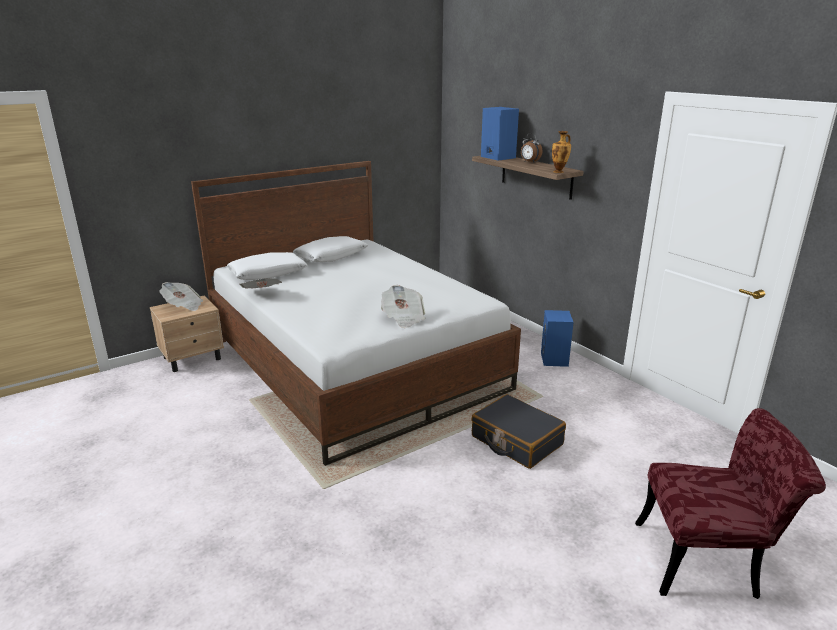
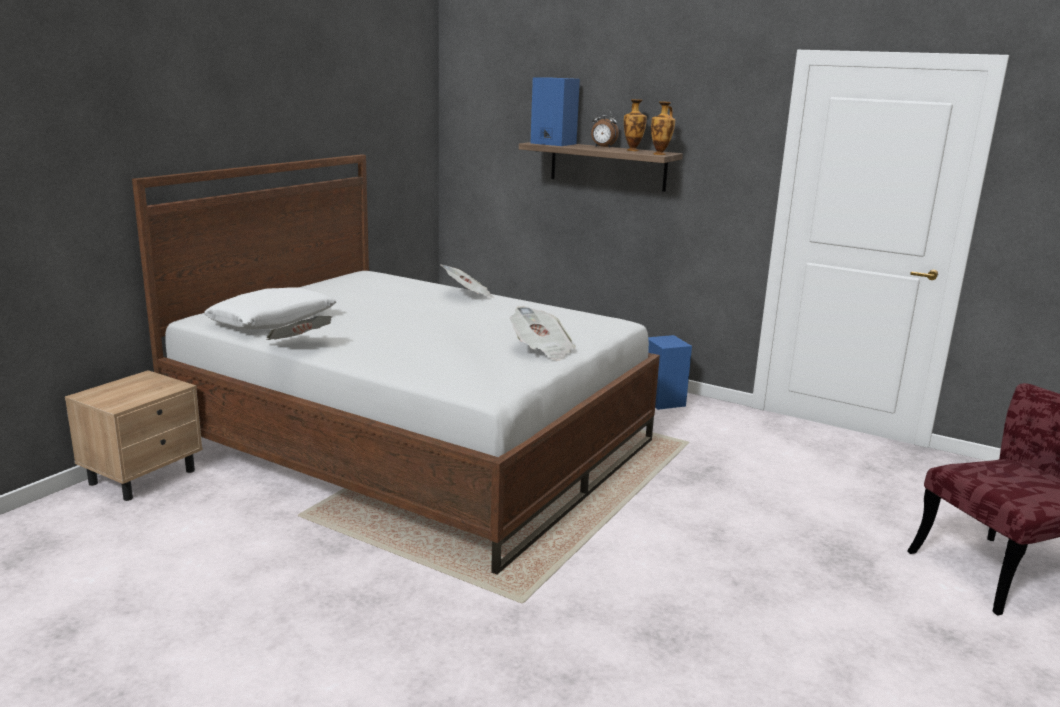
camera: 25 degrees left, 5 degrees down
(183, 306) = (128, 388): newspaper -> newspaper (468, 296)
(331, 256) = (342, 292): white pillow -> none
(516, 441) = (706, 495): black suitcase -> none
(546, 166) = (632, 150): none -> vase

